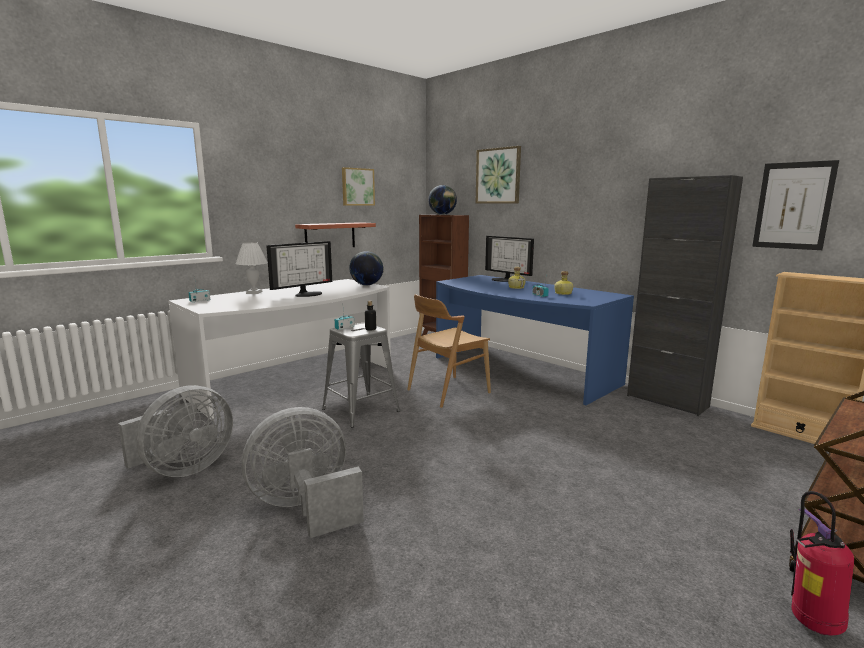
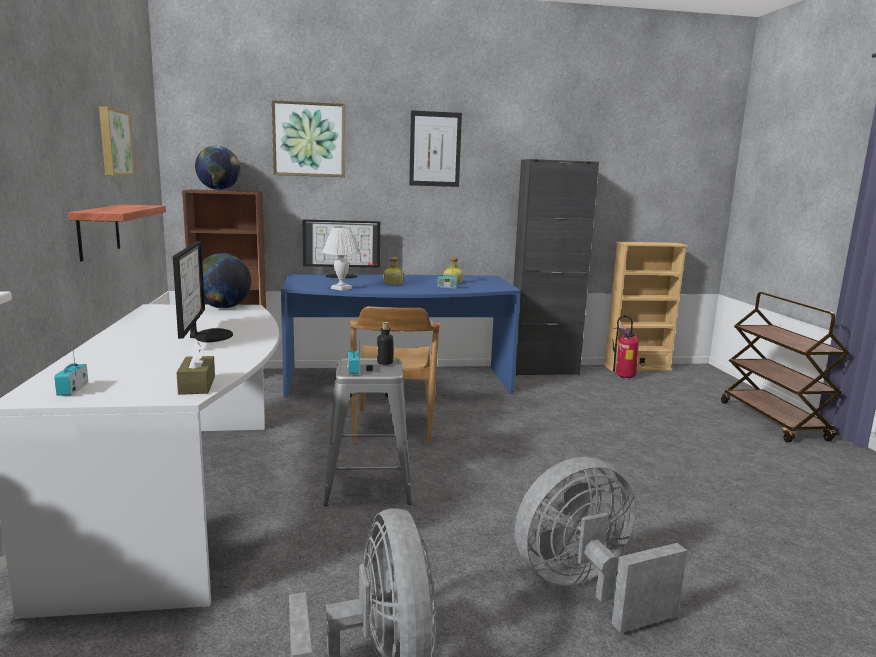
camera: 55 degrees left, 0 degrees up
(225, 308) = (197, 385): none -> brown tissue box
(254, 292) = (103, 353): white table lamp -> white table lamp (342, 288)
(306, 508) = (585, 589): grey fan -> grey fan turned 60 degrees clockwise
(793, 206) = (619, 188): picture -> picture (435, 149)
(810, 622) = (834, 460): fire extinguisher -> fire extinguisher (624, 377)

